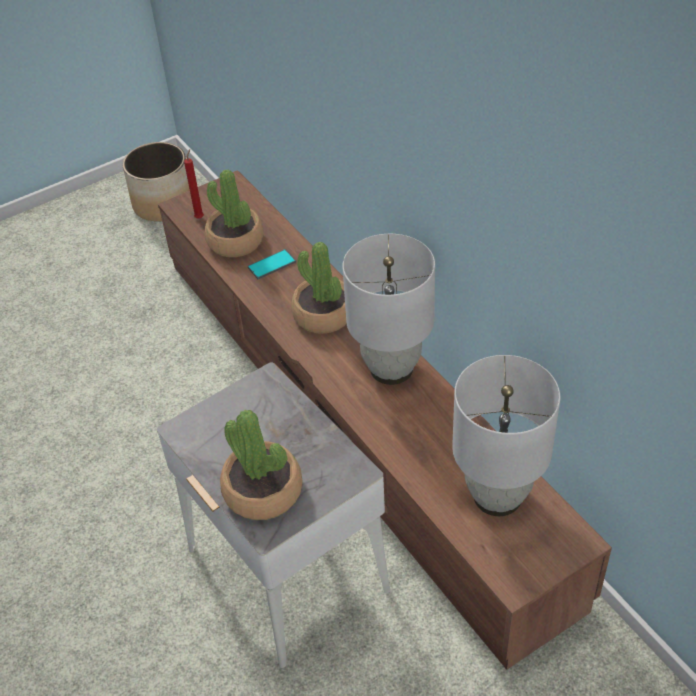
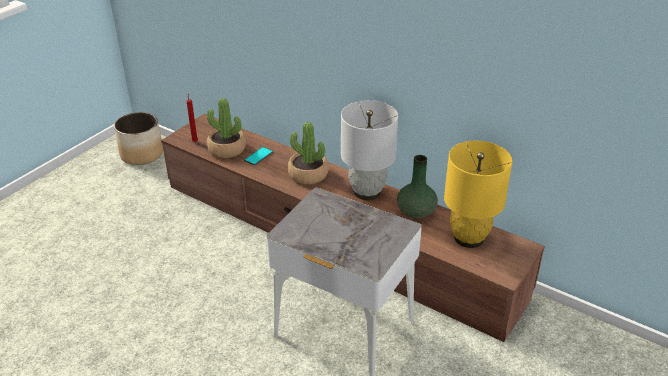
camera: 25 degrees left, 10 degrees down
(263, 491) = (357, 250): potted plant -> none
(444, 425) = (416, 212): none -> green vase
(498, 496) = (469, 238): white table lamp -> yellow table lamp

